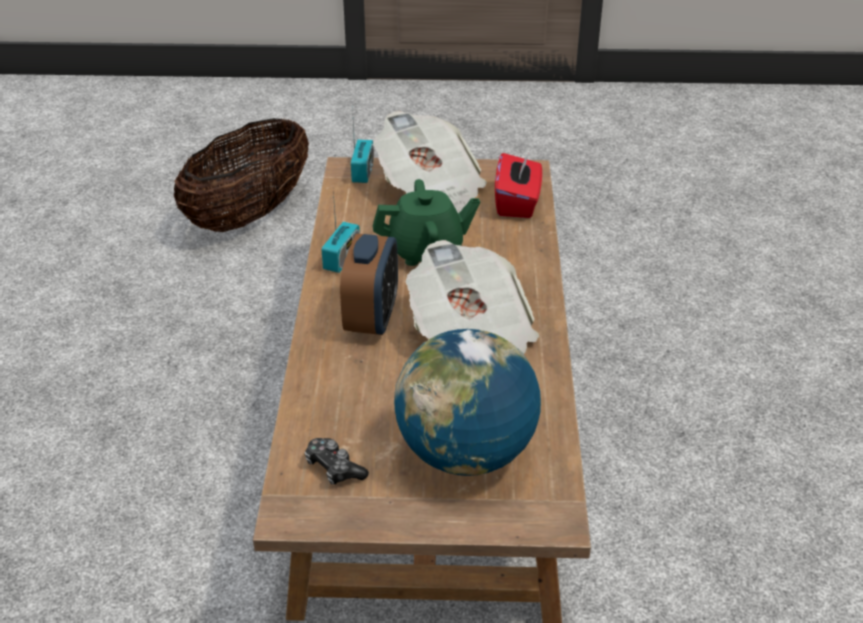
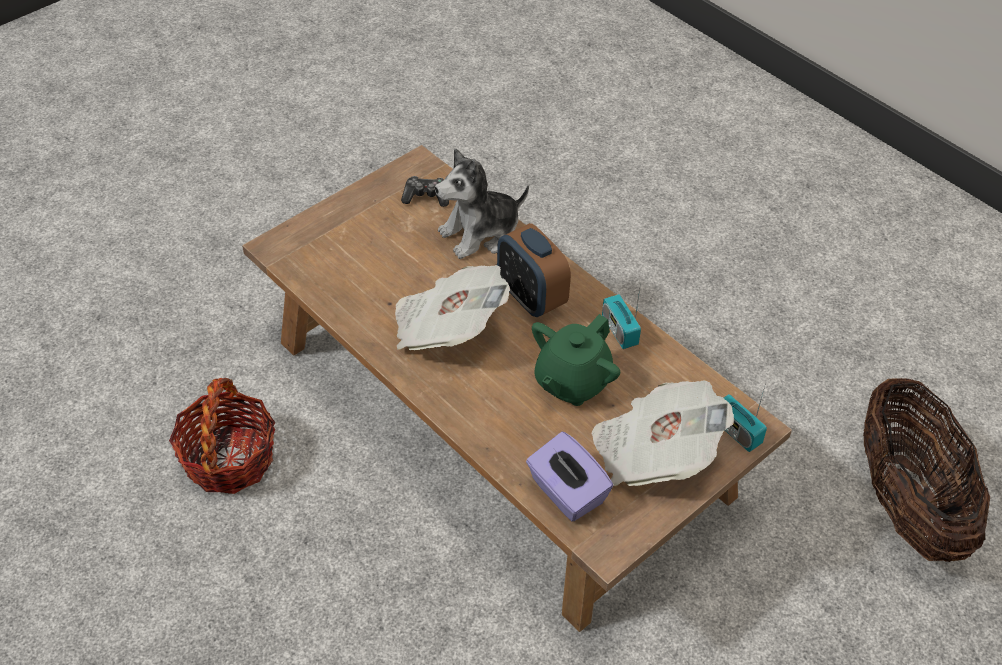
camera: 135 degrees right, 10 degrees up
(335, 395) = (480, 233): none -> plush toy
(466, 453) = (363, 249): globe -> none
(517, 203) = (566, 492): red tissue box -> purple tissue box
(705, 540) = (229, 458): none -> basket

